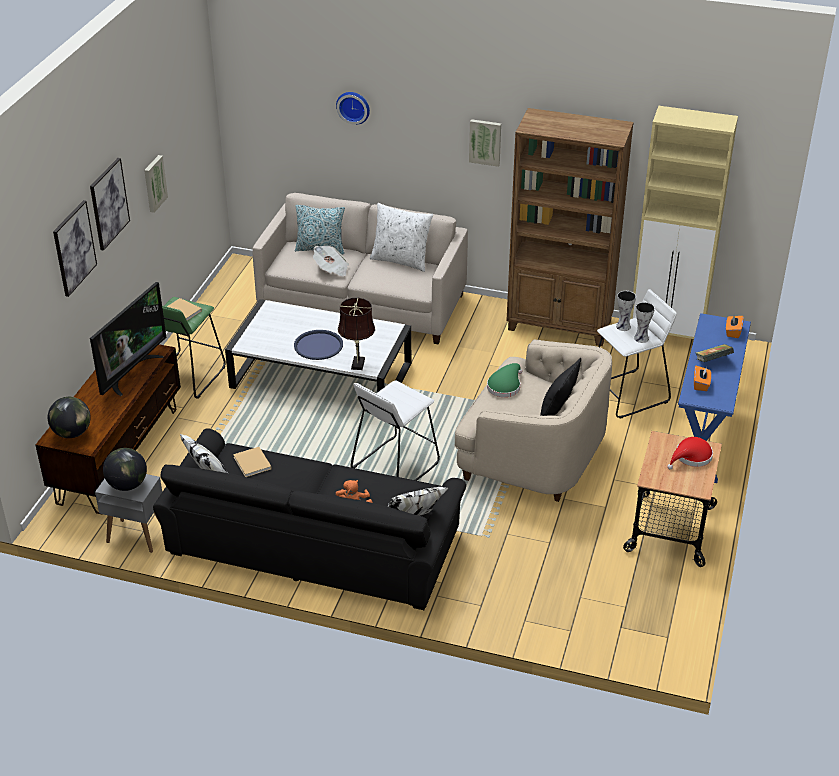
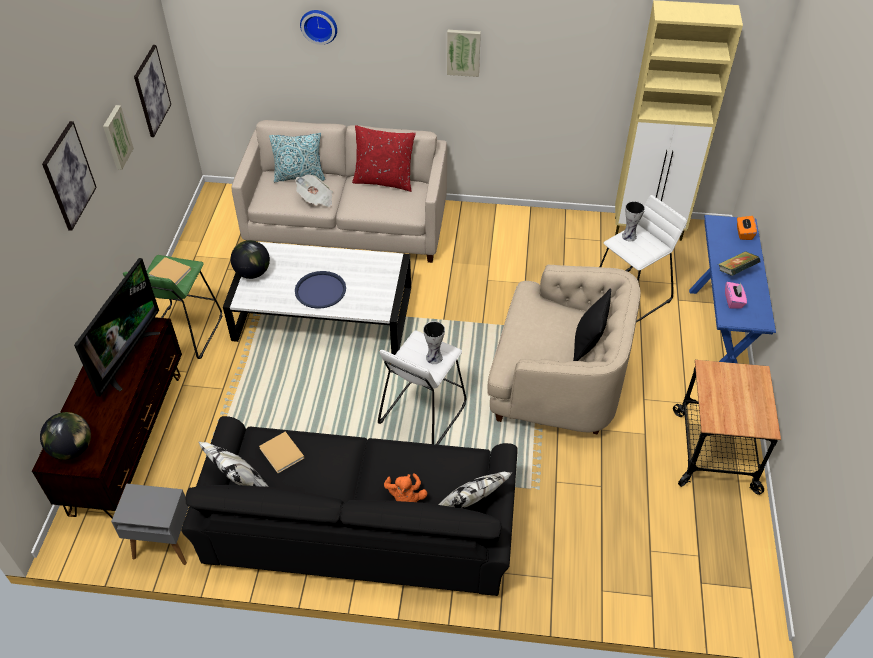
camera: 10 degrees left, 10 degrees up
(74, 248) = (36, 240): picture -> picture (151, 91)
(127, 485) = (147, 506): globe -> globe (253, 273)
(357, 365) = (366, 309): brown table lamp -> none
(401, 260) = (384, 181): white pillow -> red pillow
(505, 386) = (527, 320): green hat -> none
(560, 325) = (545, 227): brown bookcase -> none
(642, 338) = (651, 248): vase -> vase (435, 357)
(691, 457) = (745, 388): red hat -> none
(701, 384) = (733, 301): orange tissue box -> pink tissue box

